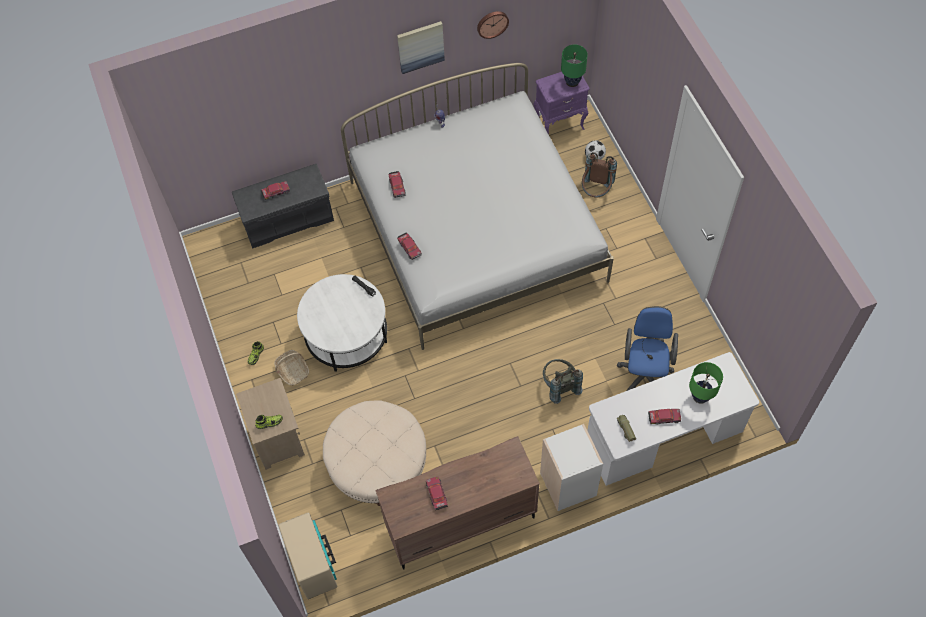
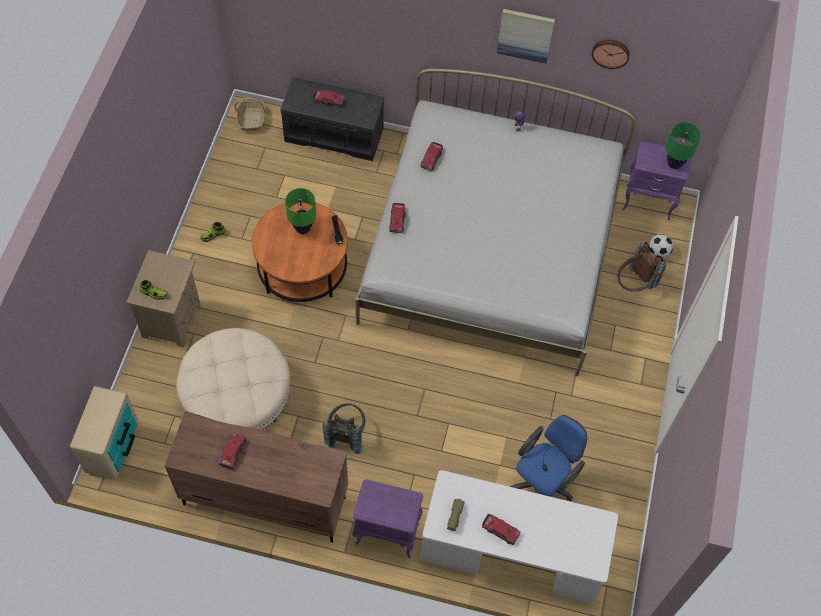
camera: 30 degrees right, 0 degrees up
(292, 371) = (232, 268): basket -> basket (252, 119)
(346, 334) = (302, 267): white coffee table -> orange coffee table
(559, 386) = (452, 440): grey backpack -> grey backpack (346, 433)
(567, 484) = (386, 534): bookcase -> purple nightstand
(700, 396) = (552, 535): green table lamp -> green table lamp (303, 227)

